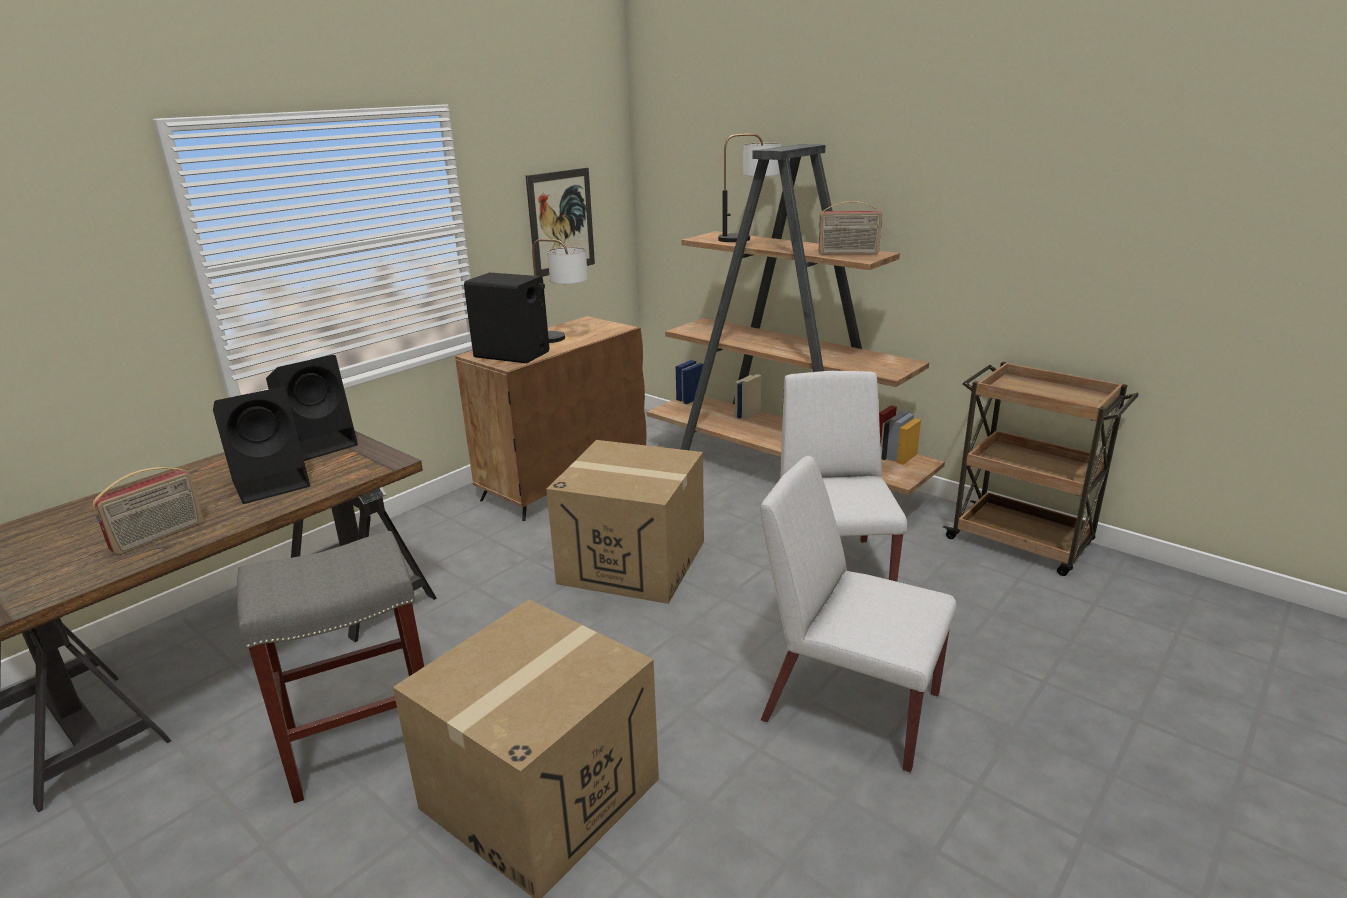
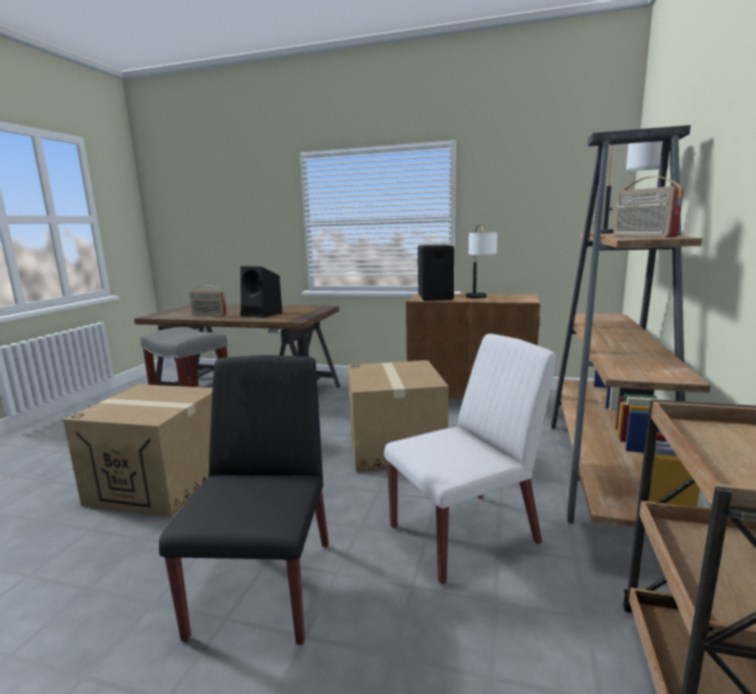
camera: 65 degrees right, 10 degrees down
(321, 444) = (308, 310): black speaker -> none
(561, 222) = (542, 224): picture -> none
(848, 706) = (265, 585): white chair -> black chair

